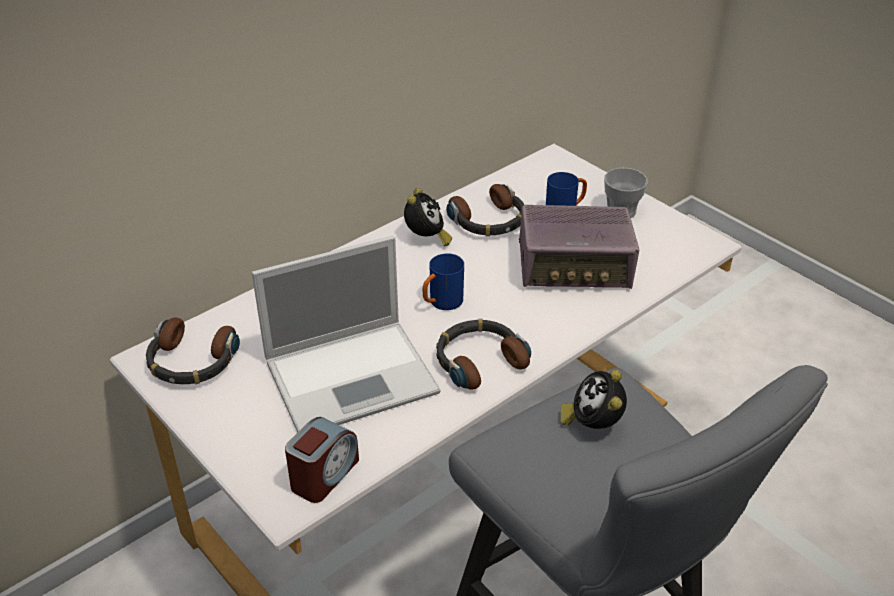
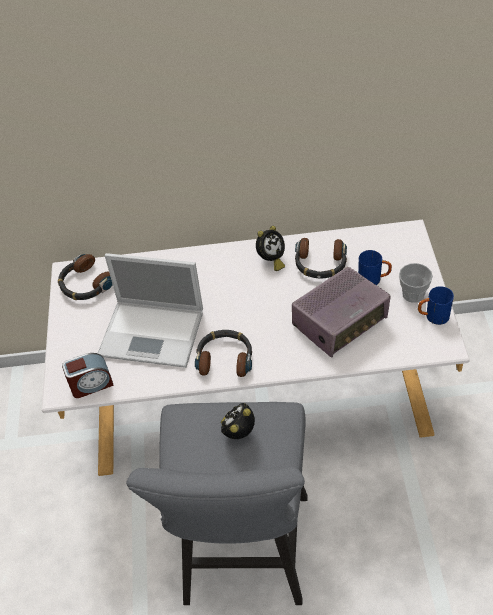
camera: 40 degrees right, 10 degrees up
(441, 303) = (239, 310): blue mug -> blue mug (433, 317)
(575, 267) = (340, 322): radio -> radio turned 75 degrees counterclockwise

